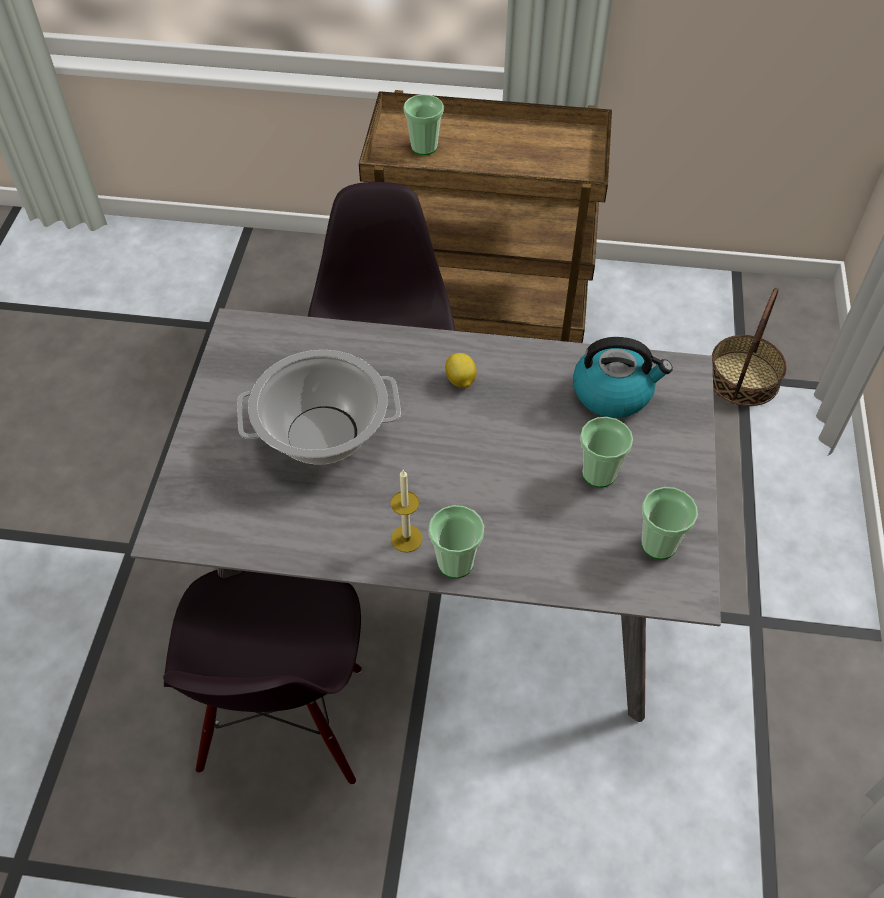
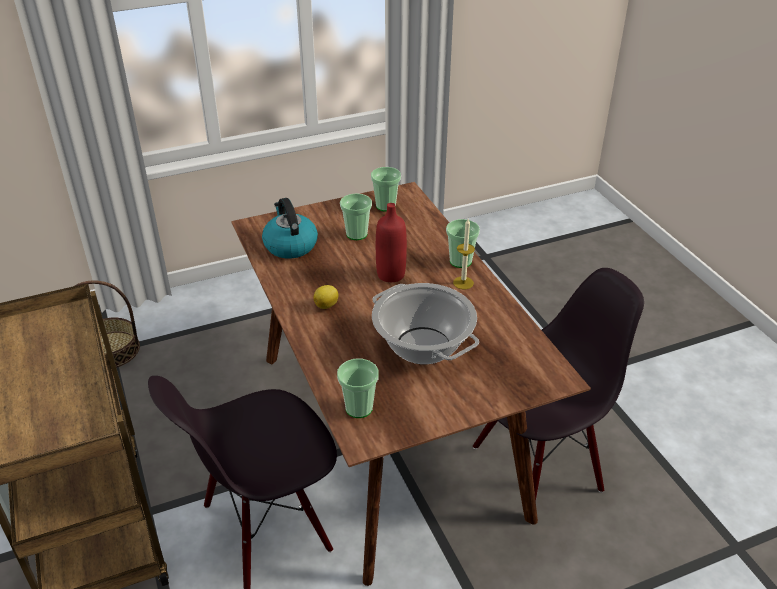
camera: 120 degrees left, 15 degrees down
(424, 147) = (53, 422): cup -> cup (359, 408)
(439, 592) = (390, 433): grey dining table -> brown dining table
(479, 468) = (391, 274): none -> red bottle

